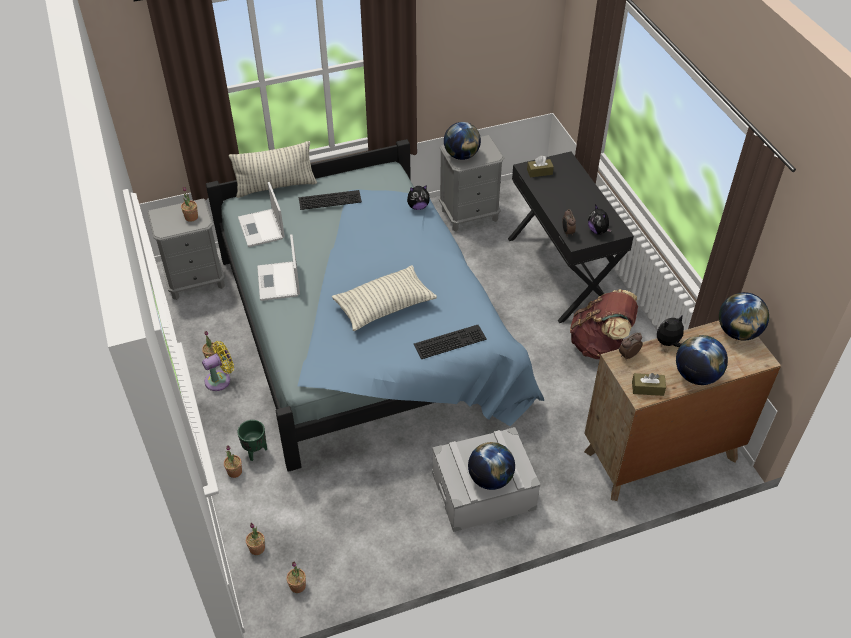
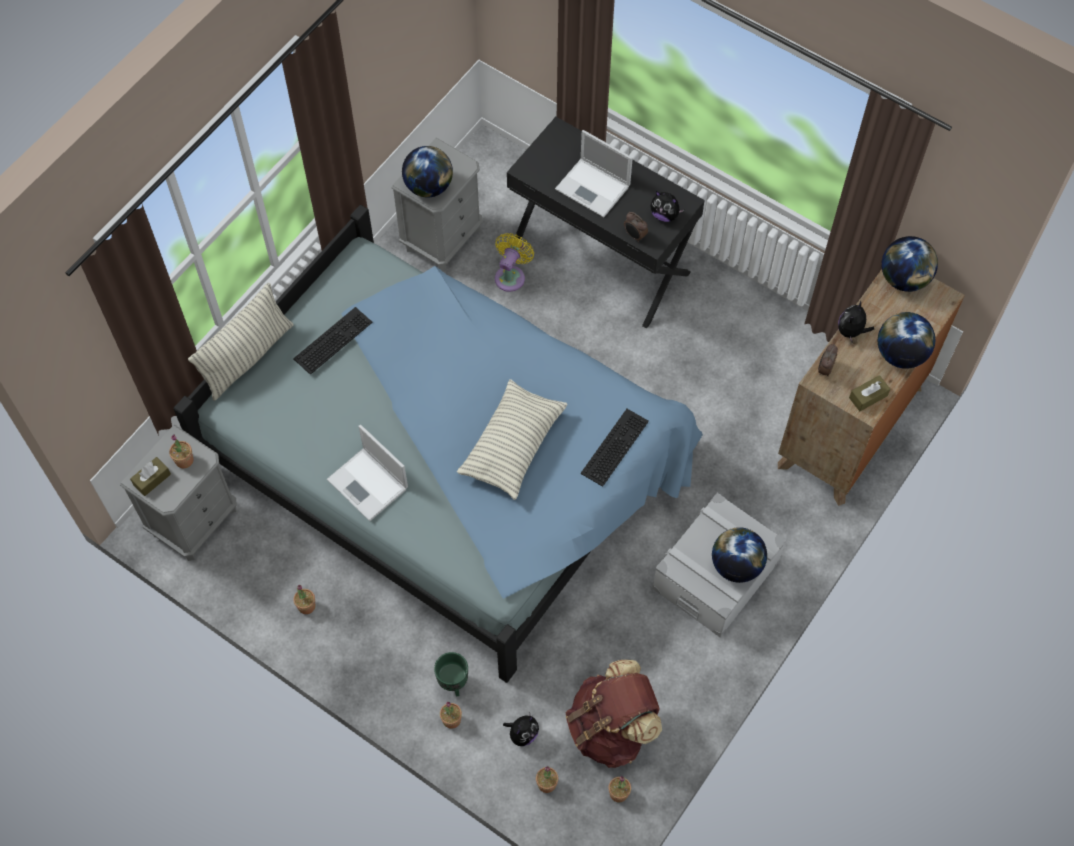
camera: 35 degrees left, 15 degrees up
(220, 379) = (339, 626): yellow fan -> yellow fan (511, 275)
(262, 229) = (285, 426): laptop -> laptop (594, 188)
(418, 206) = (440, 290): plush toy -> plush toy (522, 734)
(539, 172) = (544, 167): brown tissue box -> brown tissue box (152, 479)
(599, 344) = (705, 330): brown backpack -> brown backpack (611, 728)

